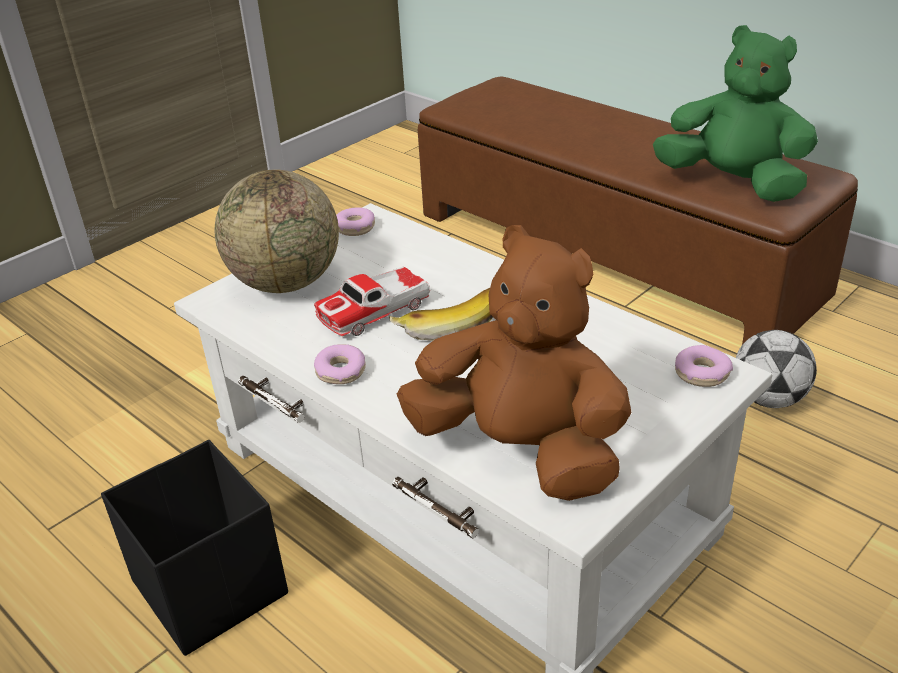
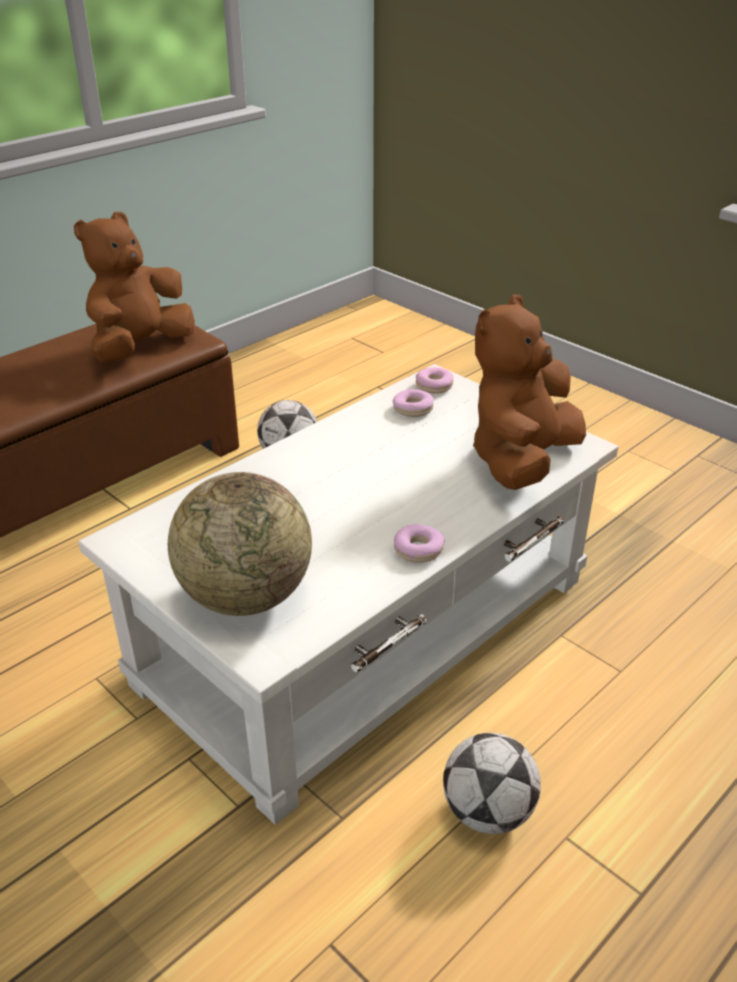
camera: 90 degrees left, 0 degrees up
(210, 586) = (487, 812): black storage box -> football
(355, 228) = (138, 549): donut -> donut (413, 409)
(374, 311) = (320, 532): toy car -> none
(448, 324) = (351, 489): banana -> none
(733, 183) = (140, 348): green plush toy -> brown plush toy

